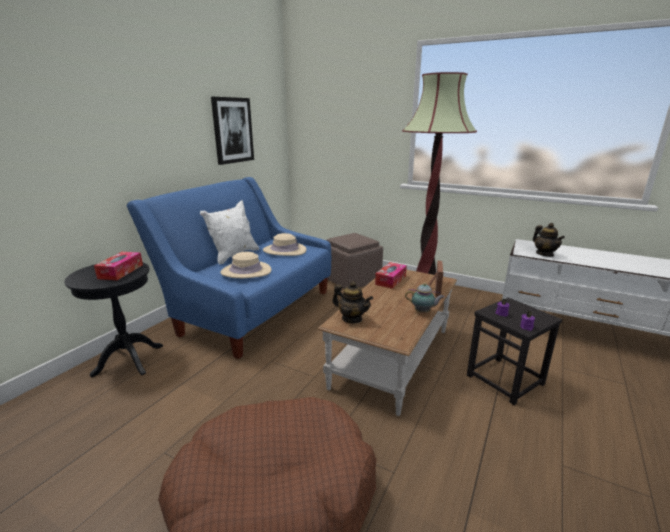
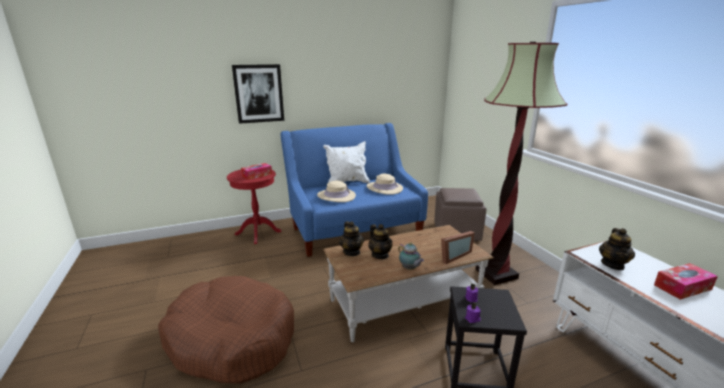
camera: 40 degrees right, 0 degrees up
(128, 360) = (258, 233): black side table -> red side table
(232, 130) = (381, 84): picture -> picture (259, 93)
(381, 311) = (380, 255): none -> teapot
(390, 280) = (429, 236): tissue box -> tissue box (682, 287)

